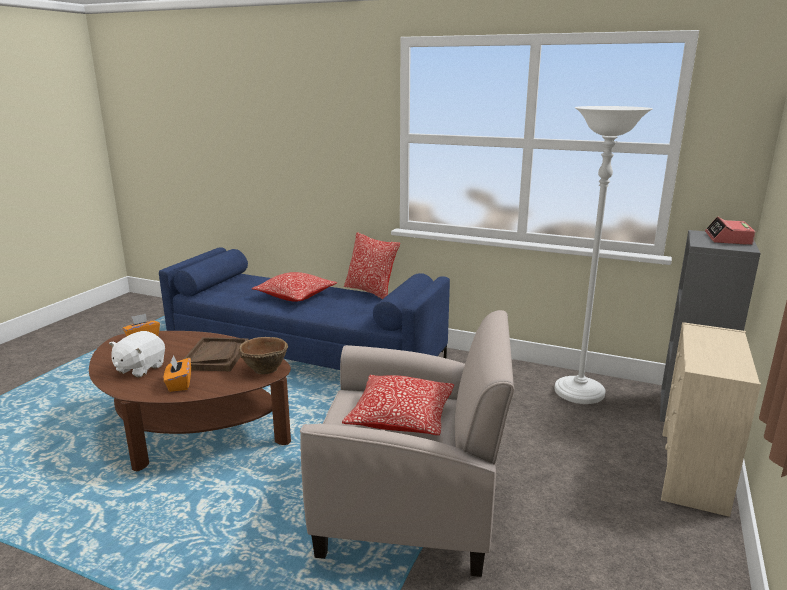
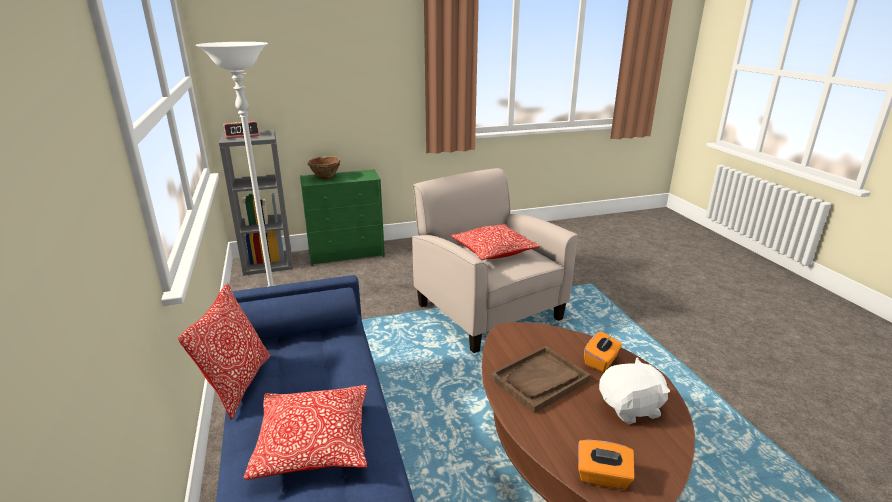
camera: 130 degrees left, 5 degrees up
(264, 369) = (514, 337): brown bowl -> brown bowl (325, 177)
(693, 472) = (347, 254): beige dresser -> green dresser

